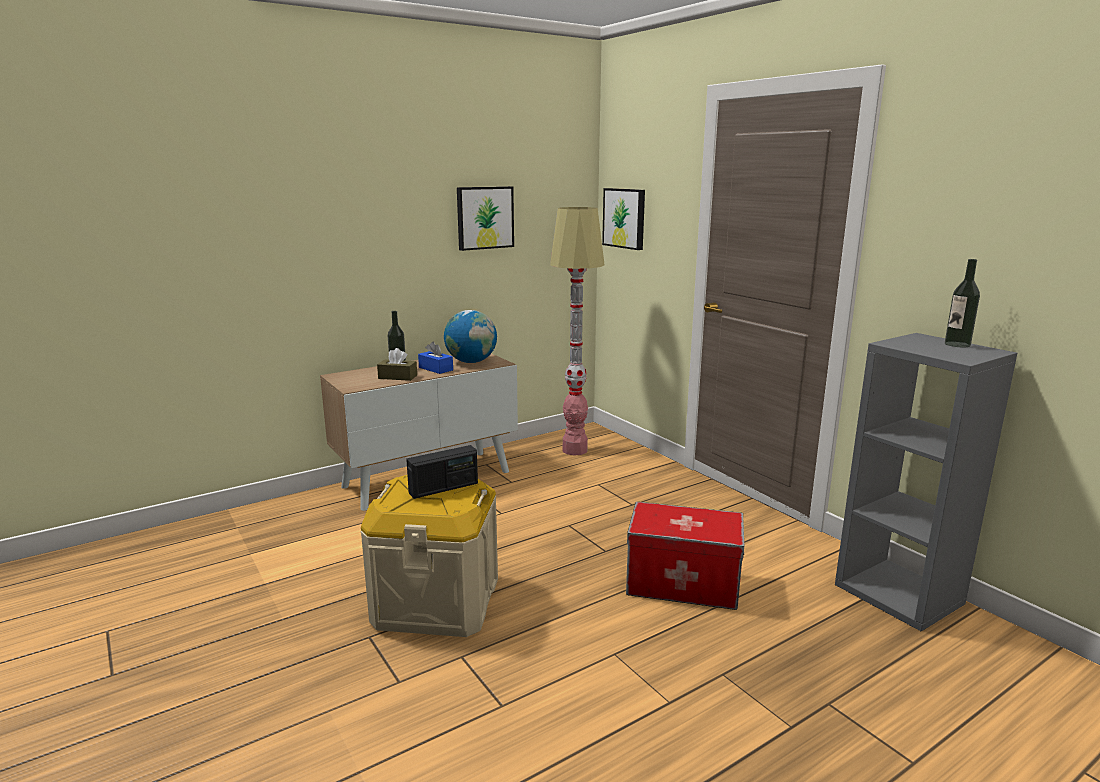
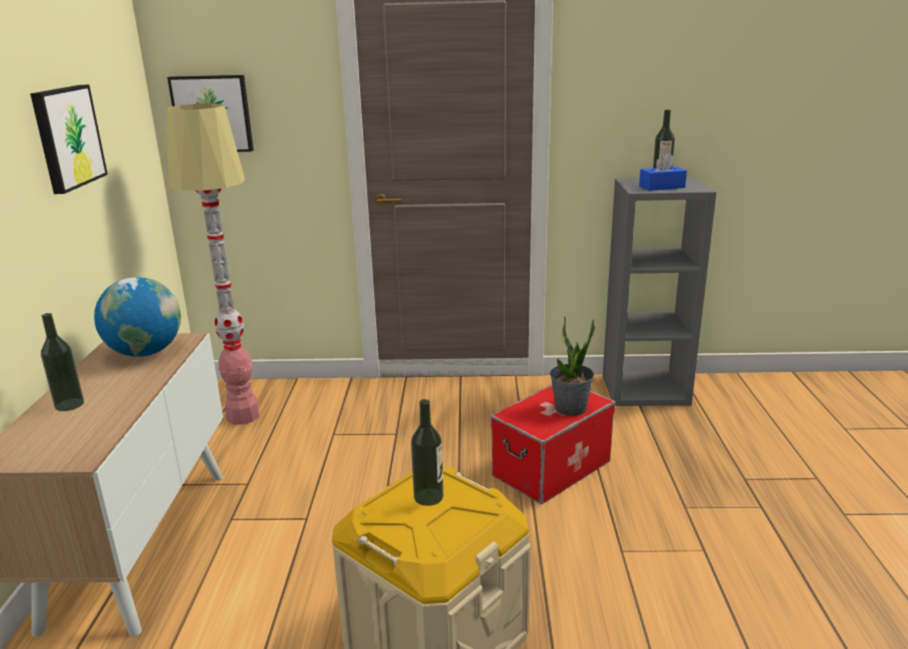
camera: 55 degrees left, 5 degrees up
(397, 377) = (104, 413): brown tissue box -> none
(436, 369) = (125, 380): blue tissue box -> blue tissue box (661, 187)
(444, 488) = (428, 497): radio -> bottle
(697, 529) = (570, 408): none -> potted plant

